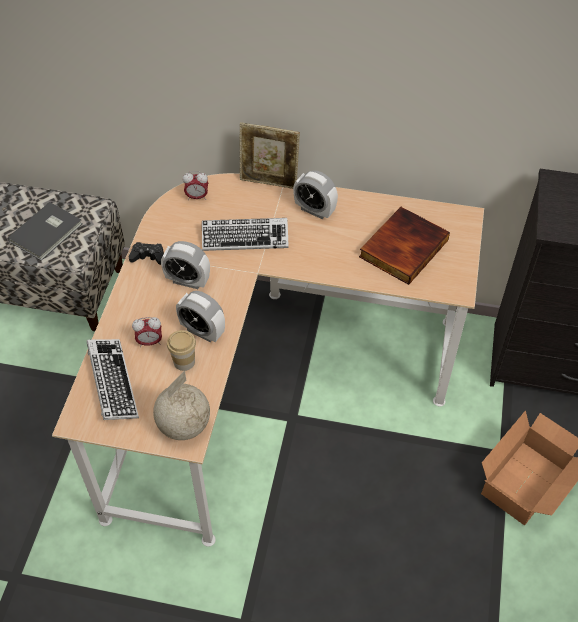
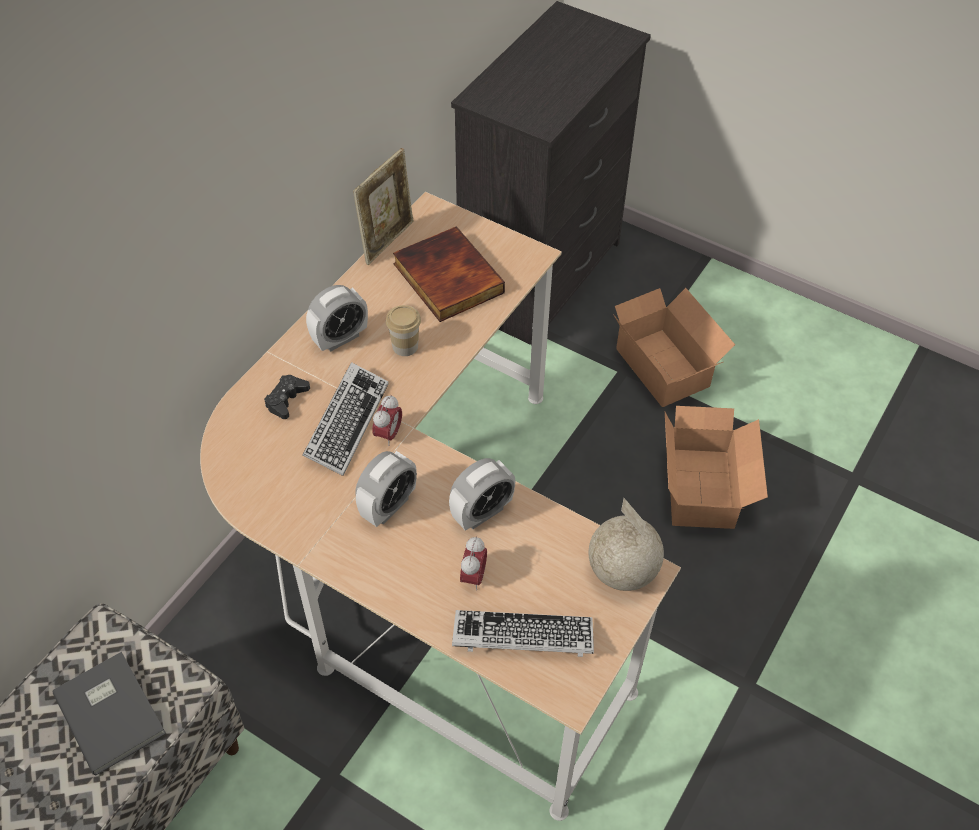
camera: 70 degrees left, 0 degrees up
(148, 256) = (319, 541): black game controller -> black game controller (286, 400)
(184, 362) = (522, 546): cup -> cup (405, 346)
(197, 197) = (239, 455): alarm clock -> alarm clock (388, 434)
(269, 182) = (261, 368): picture frame -> picture frame (387, 241)
(416, 547) = (704, 486): none -> cardboard box

